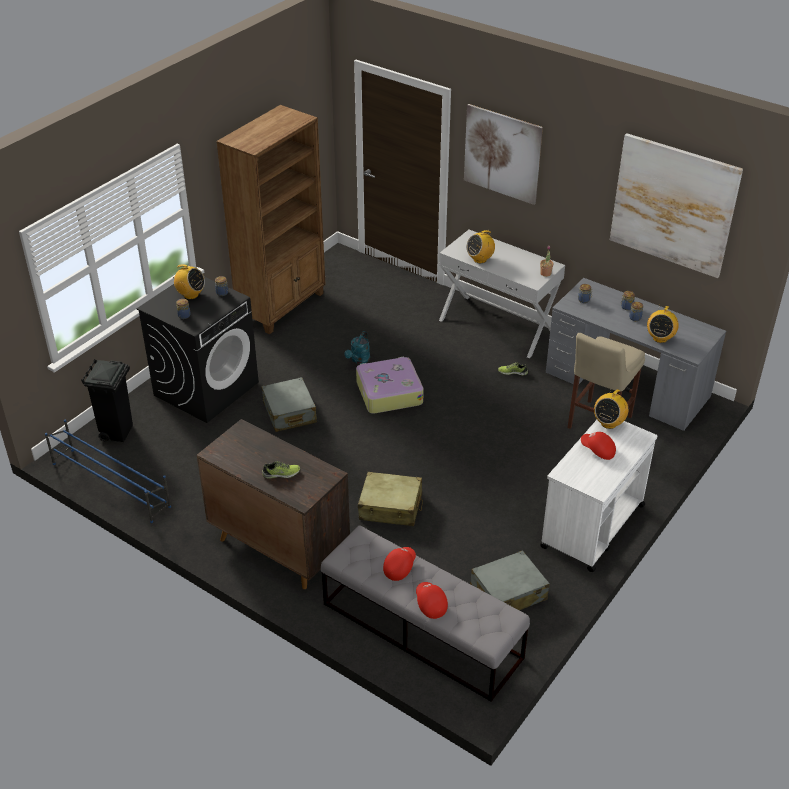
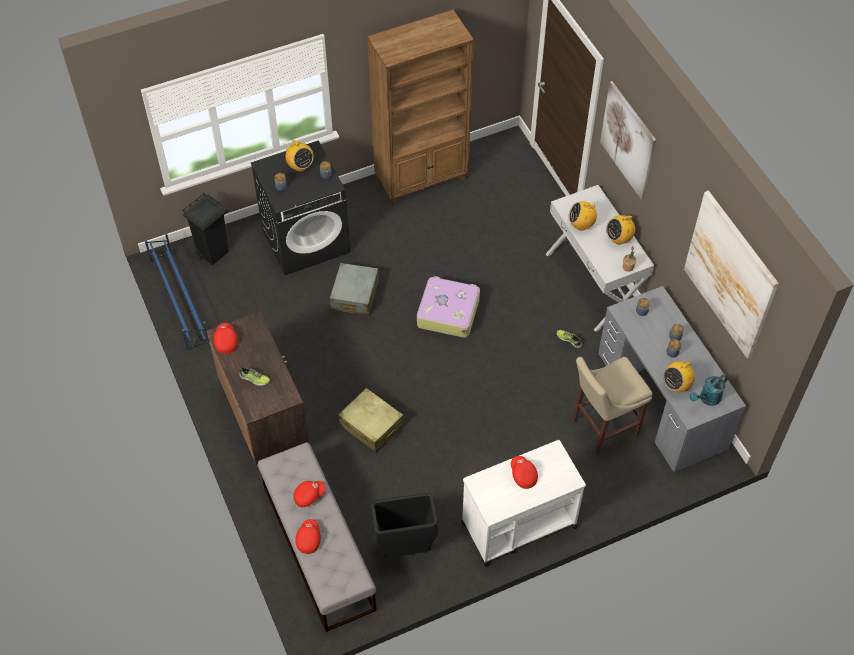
camera: 30 degrees right, 15 degrees up
(224, 455) = (225, 341): none -> red cap
(358, 360) = (446, 266): turquoise watering can -> turquoise watering can (707, 399)
(508, 593) = (405, 549): grey suitcase -> black trash can
(608, 423) = (554, 453): radio -> radio (619, 239)

